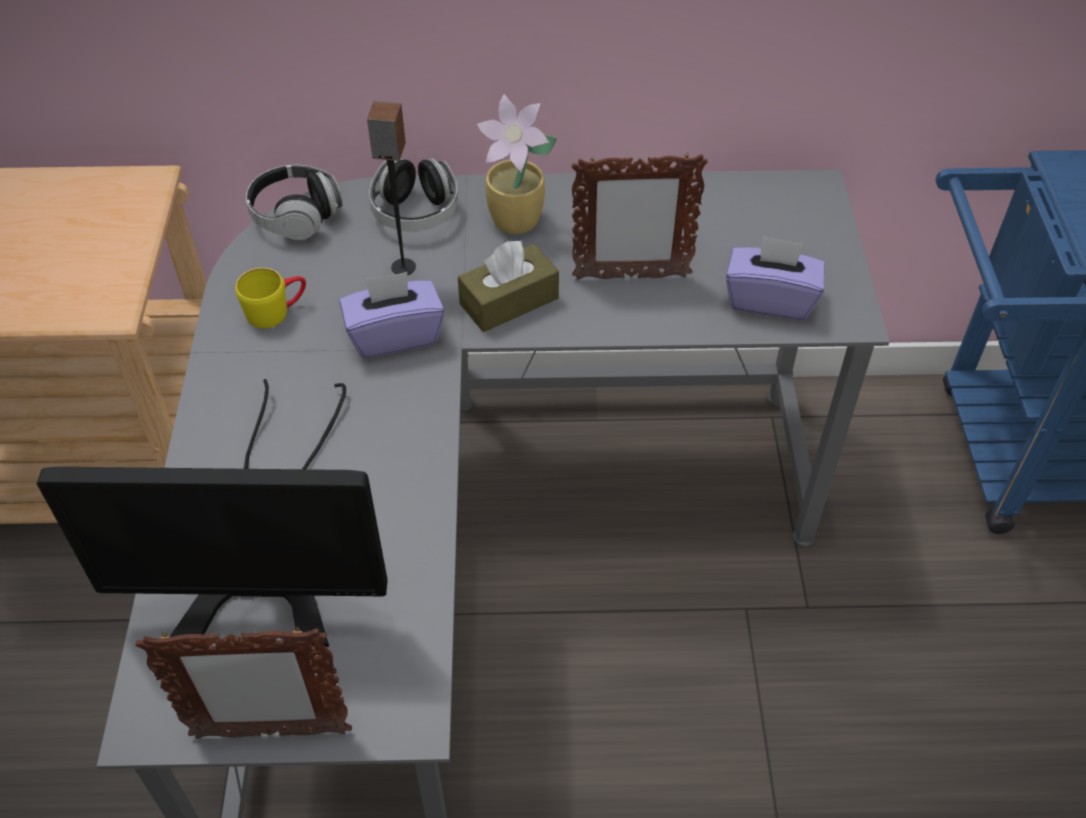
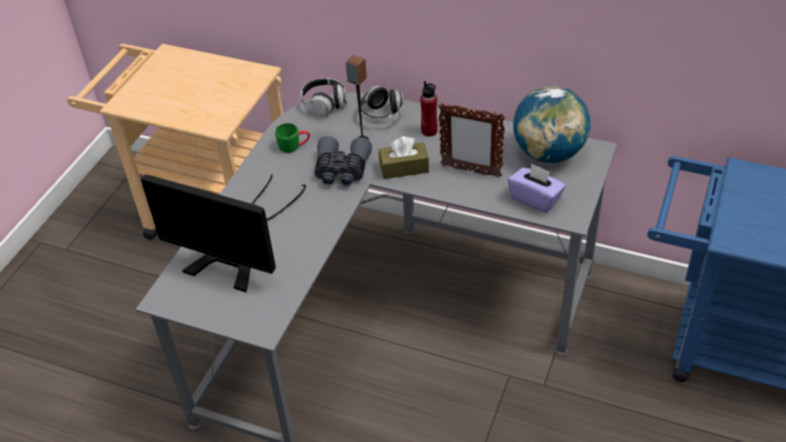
camera: 25 degrees right, 5 degrees down
(270, 733) = (206, 318): picture frame -> none
(276, 310) = (294, 146): yellow mug -> green mug
(394, 335) = (342, 170): purple tissue box -> grey binoculars
(517, 222) = (429, 131): potted plant -> red bottle
(744, 213) = (548, 153): none -> globe

